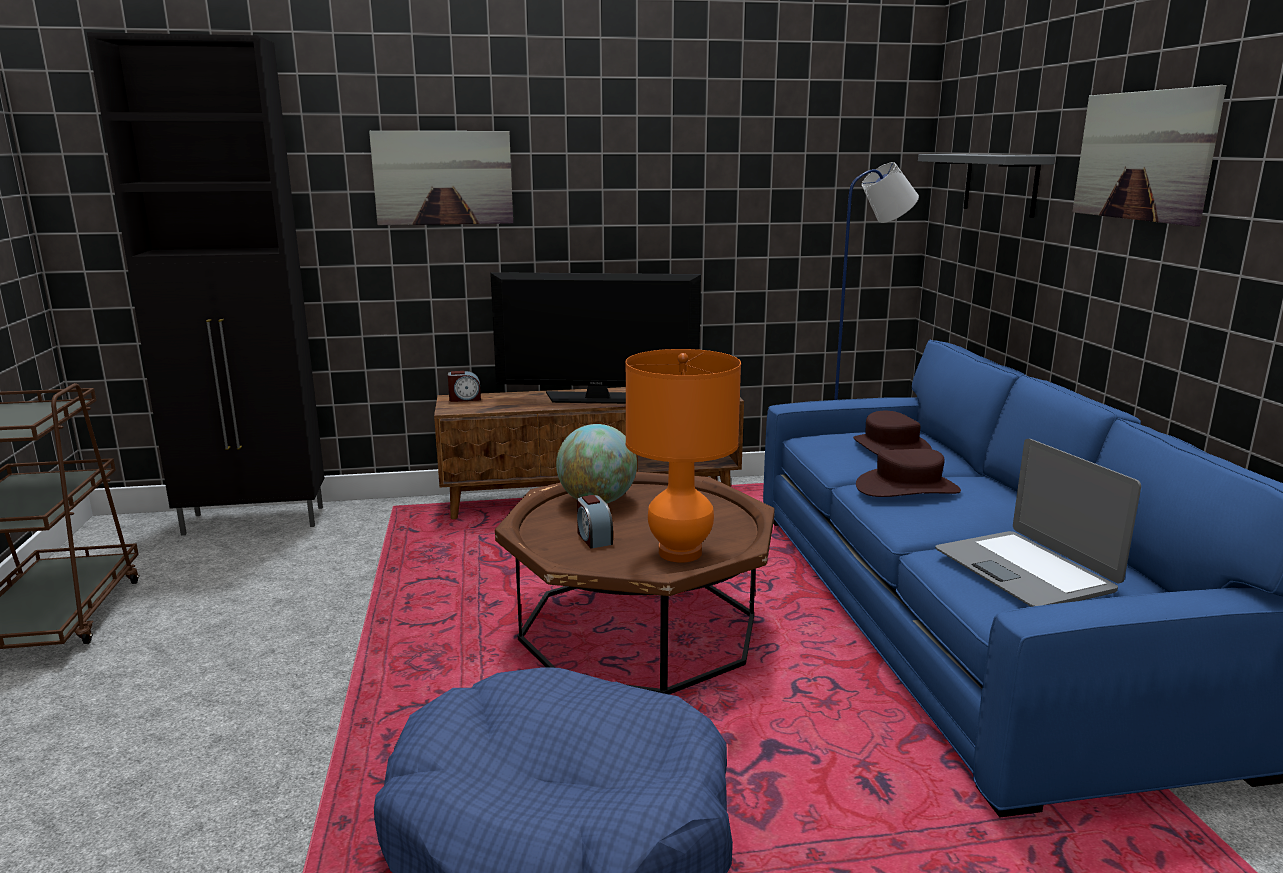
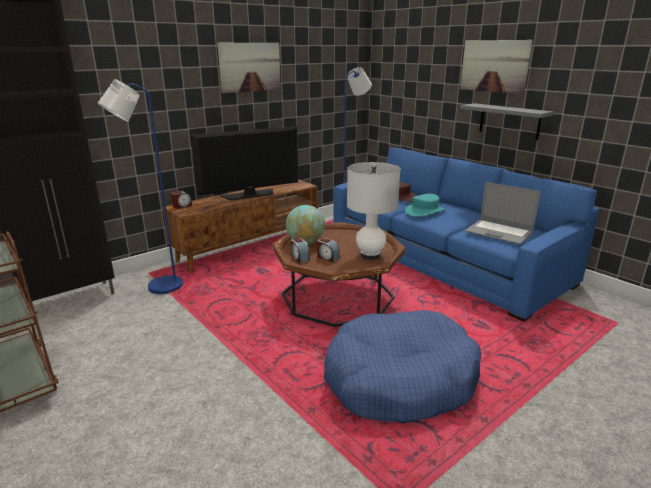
camera: 30 degrees left, 5 degrees up
(380, 533) = (159, 288): none -> blue floor lamp
(443, 178) = (155, 82): picture -> picture (250, 67)
(545, 526) = (299, 258): none -> alarm clock
(680, 552) = (370, 255): orange table lamp -> white table lamp
(907, 488) = (424, 211): brown hat -> turquoise hat
(1000, 184) = (415, 76): grey shelf -> grey shelf (509, 121)

